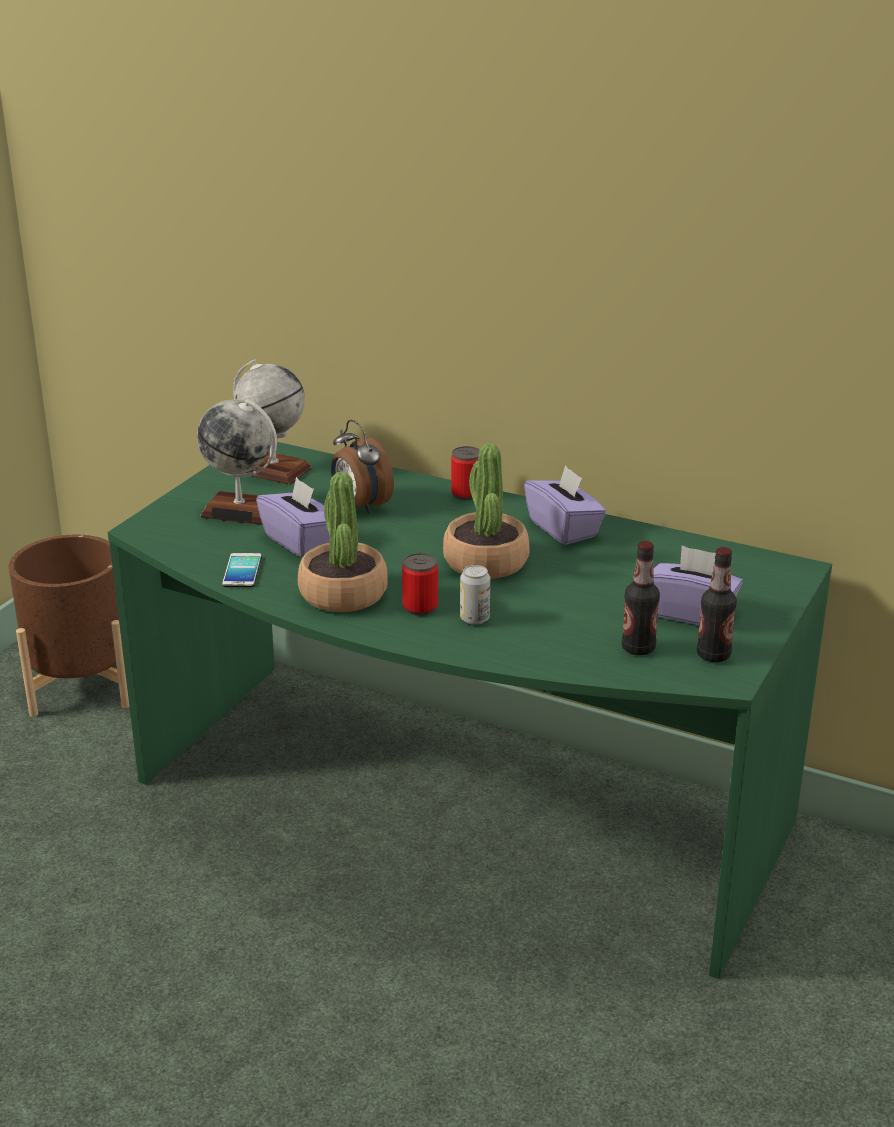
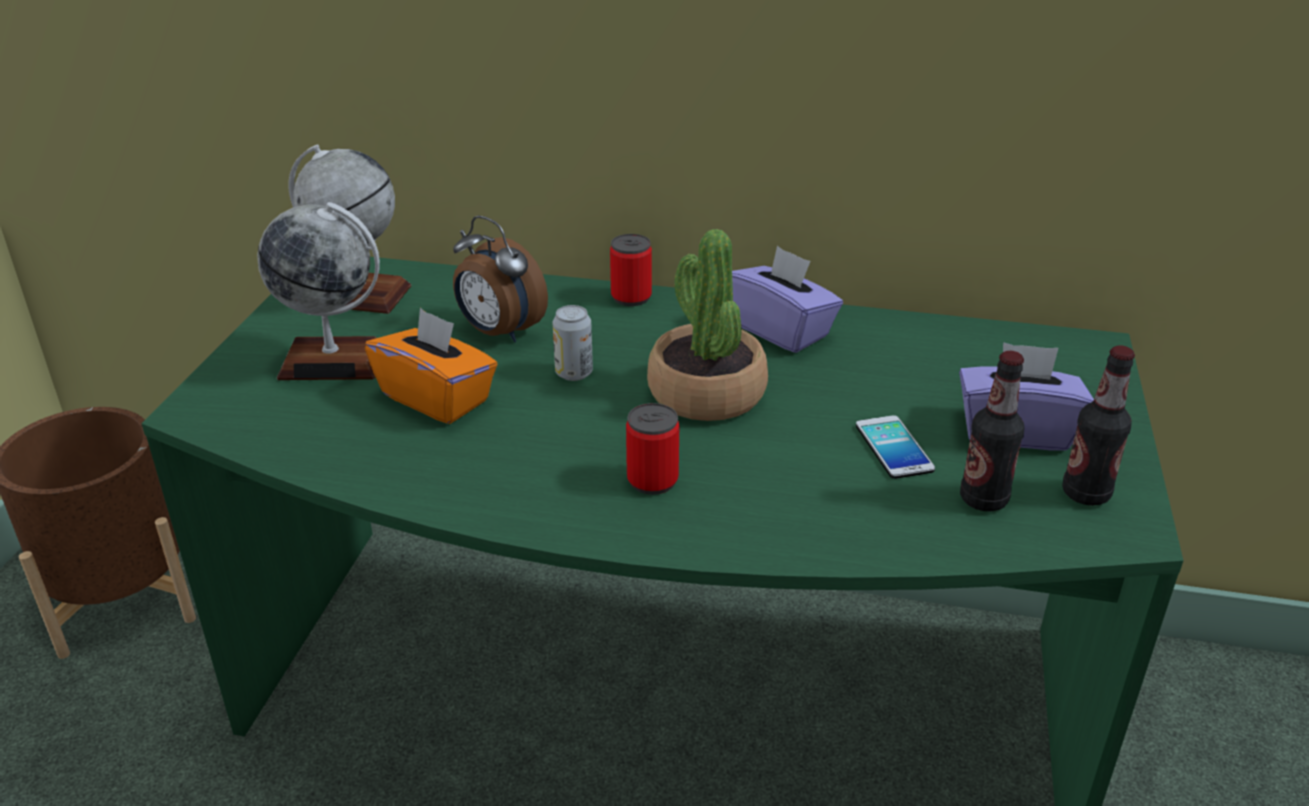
camera: 15 degrees left, 5 degrees up
(242, 571) = (368, 460): phone -> phone (894, 448)
(300, 541) = (437, 398): purple tissue box -> orange tissue box
(343, 594) = (532, 475): potted plant -> none
(474, 619) = (737, 487): can -> can (574, 373)

